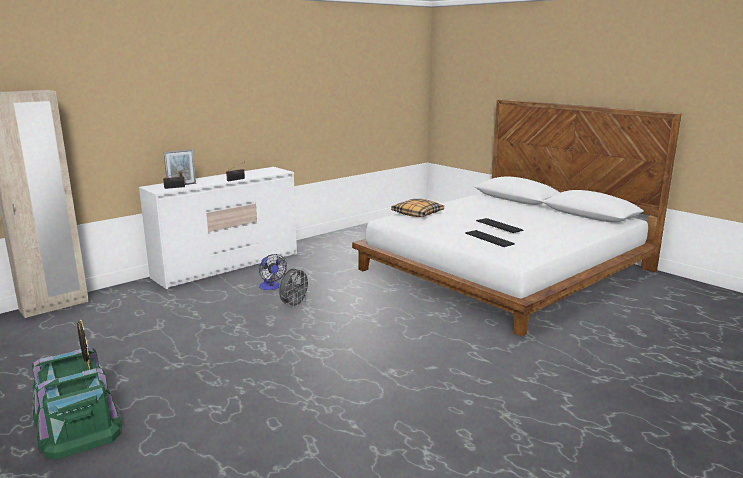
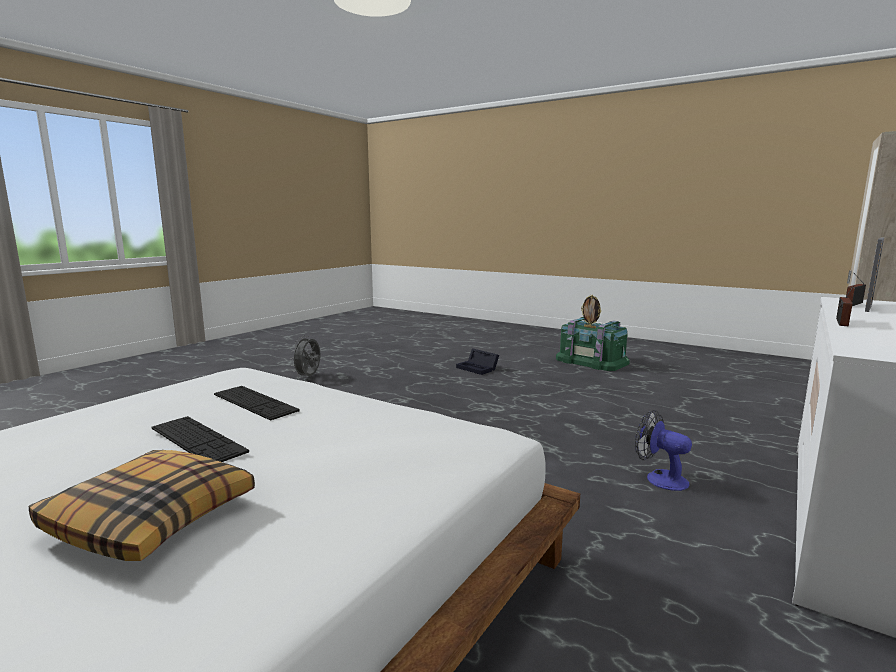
camera: 165 degrees right, 5 degrees down
(261, 427) = (478, 368): none -> black storage box
(294, 305) = (574, 450): grey fan -> grey fan (308, 377)
(417, 214) = (421, 467): pillow -> pillow (152, 518)

